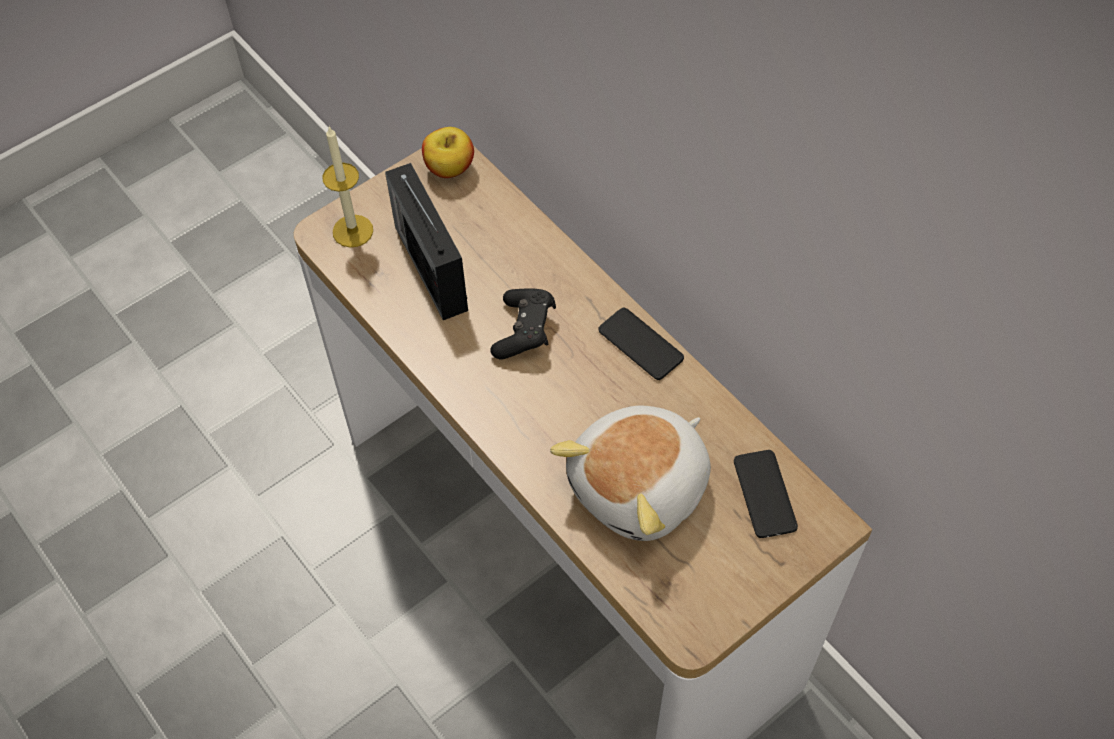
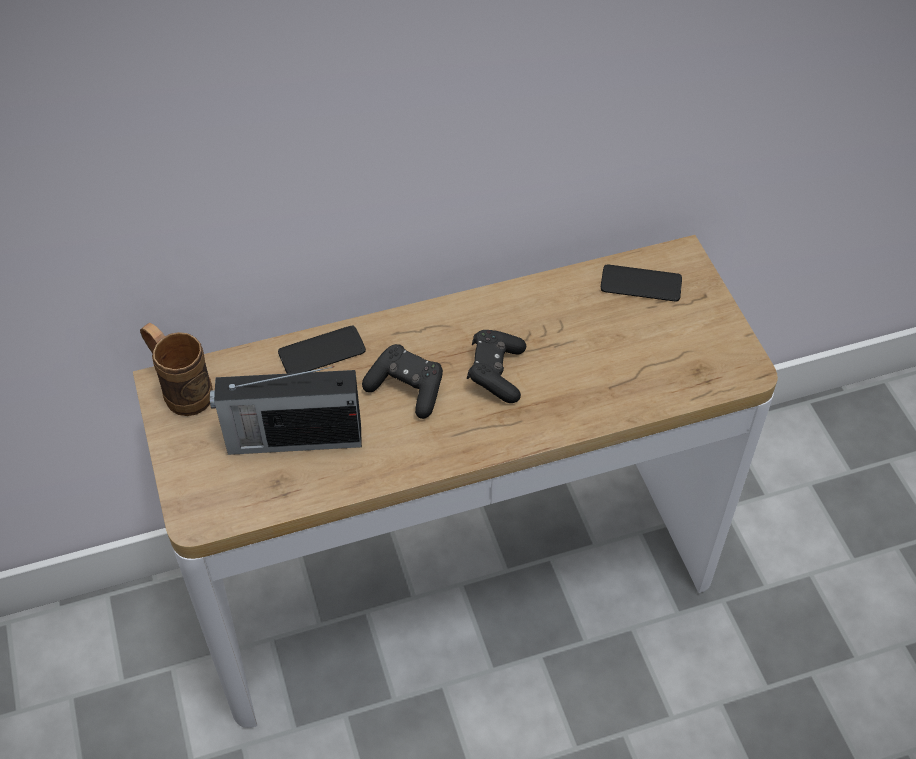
camera: 70 degrees left, 5 degrees down
(353, 231) = (210, 491): candle -> none
(449, 168) = (181, 390): apple -> brown mug
(577, 398) = (496, 373): none -> black game controller
(640, 344) = (462, 313): phone -> phone (322, 352)
(641, 488) = (603, 358): plush toy -> none

